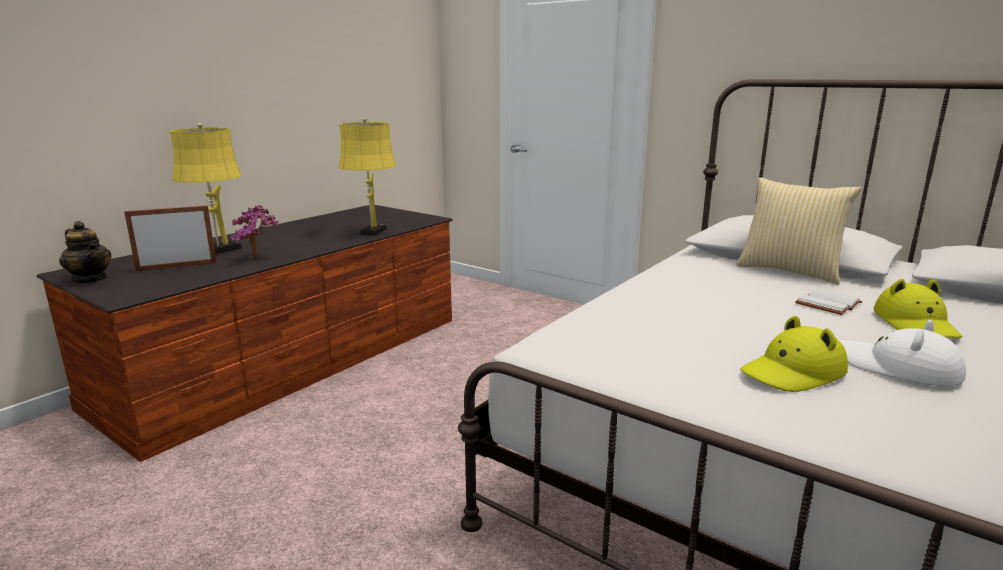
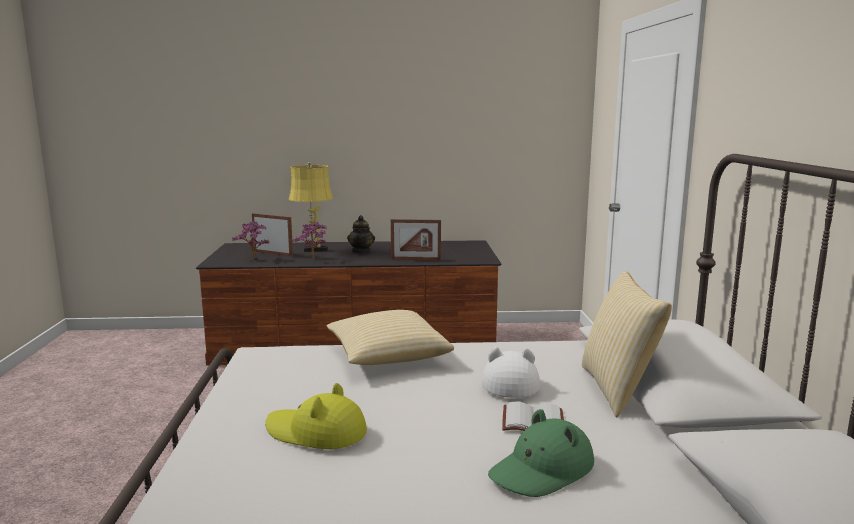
camera: 50 degrees right, 5 degrees down
(91, 279) = (230, 251): teapot -> teapot (361, 251)
(171, 278) = (253, 259): none -> potted plant
(372, 232) = (416, 259): yellow table lamp -> picture frame
(634, 307) = (387, 357): none -> pillow
(897, 367) = (387, 472): white hat -> white hat (509, 382)
(916, 324) = (542, 470): yellow hat -> green hat

